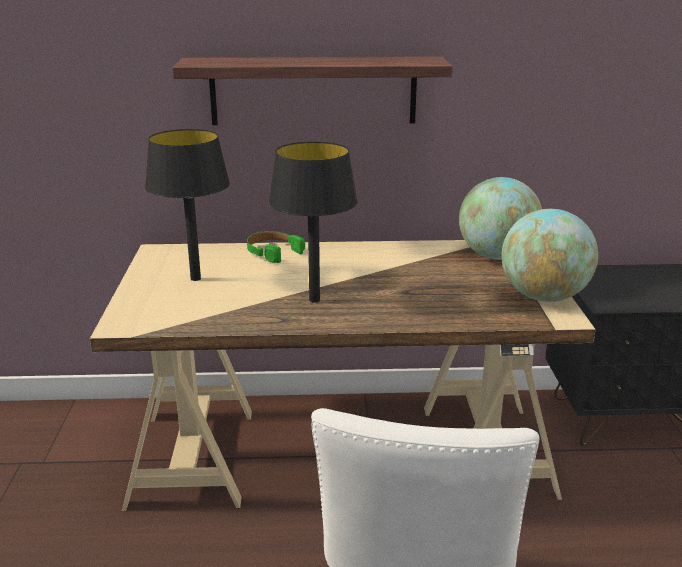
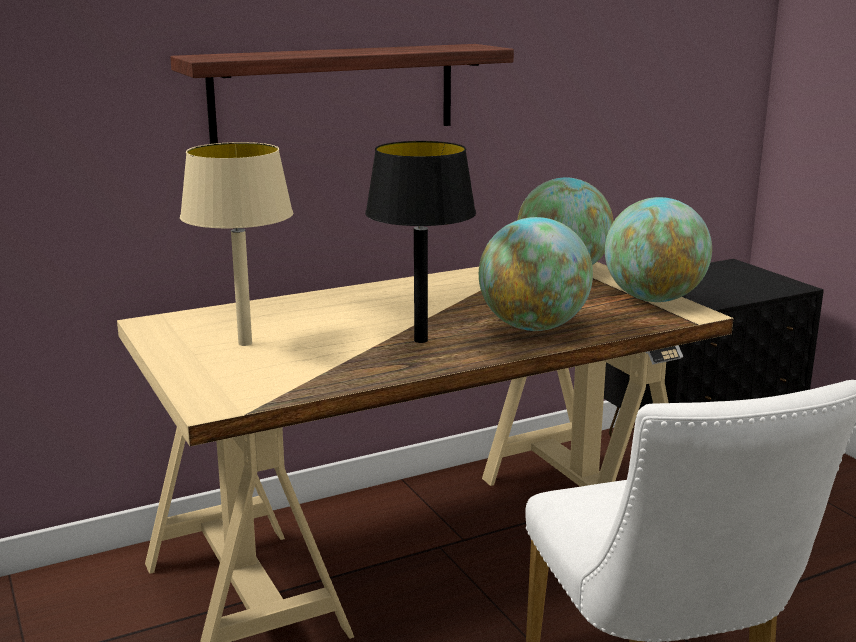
camera: 25 degrees left, 5 degrees down
(195, 279) = (245, 343): black table lamp -> beige table lamp
(273, 252) = (307, 303): green headphones -> none
(412, 305) = (533, 327): none -> globe

